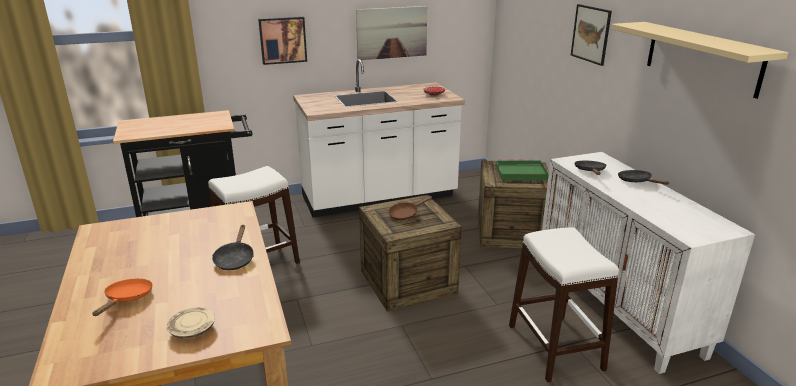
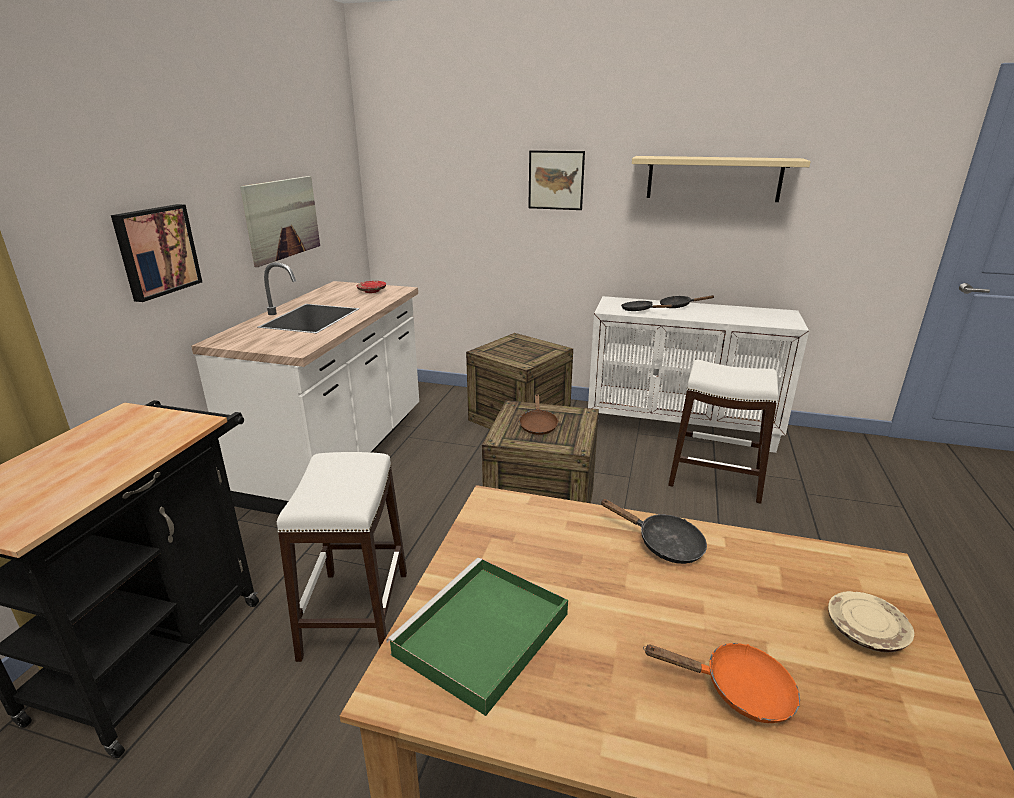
camera: 55 degrees left, 0 degrees up
(127, 299) = (738, 690): orange frying pan -> orange frying pan turned 150 degrees clockwise
(520, 172) = (520, 348): green tray -> green tray (481, 636)

